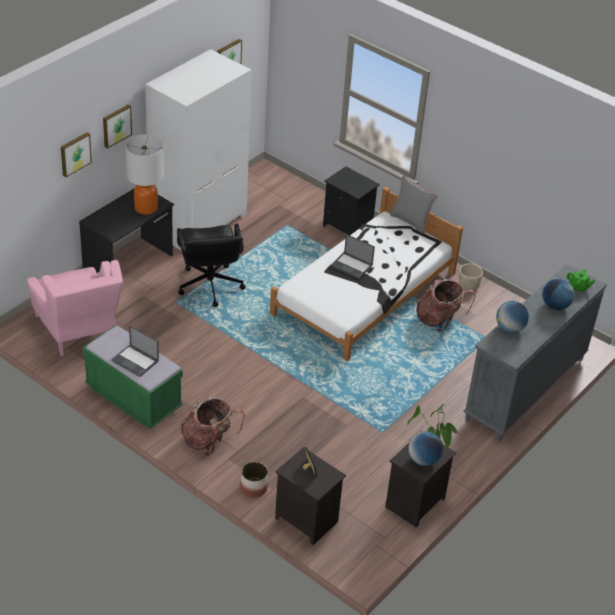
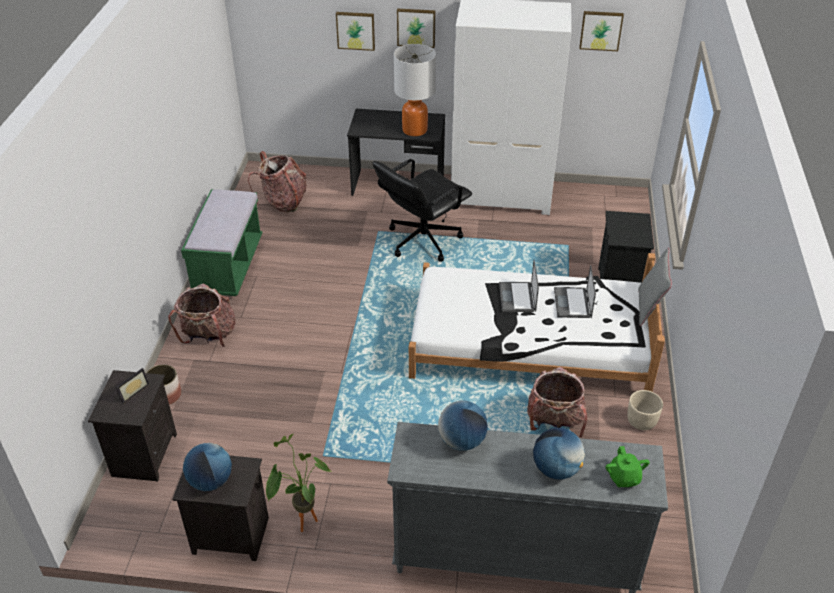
camera: 60 degrees right, 0 degrees up
(80, 333) = (283, 202): pink armchair -> backpack
(135, 361) = (214, 221): laptop -> laptop (573, 303)

